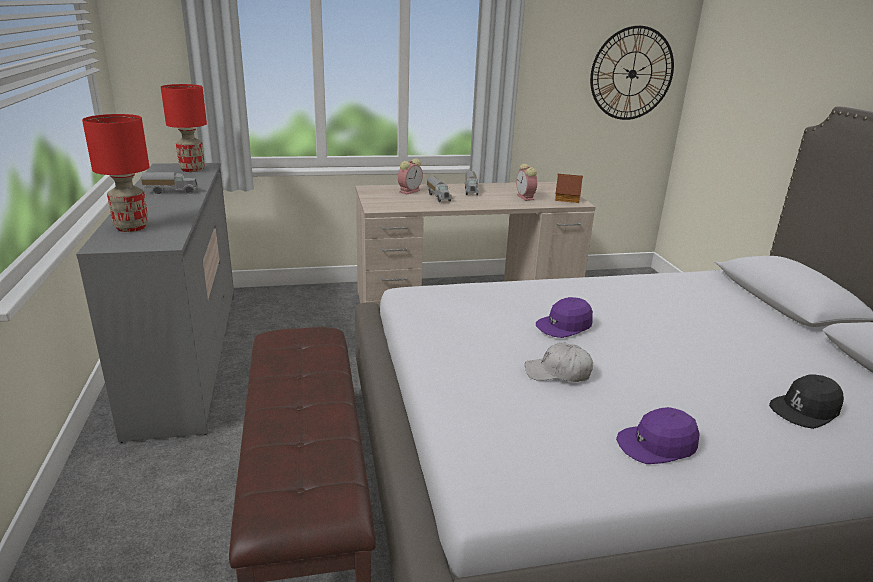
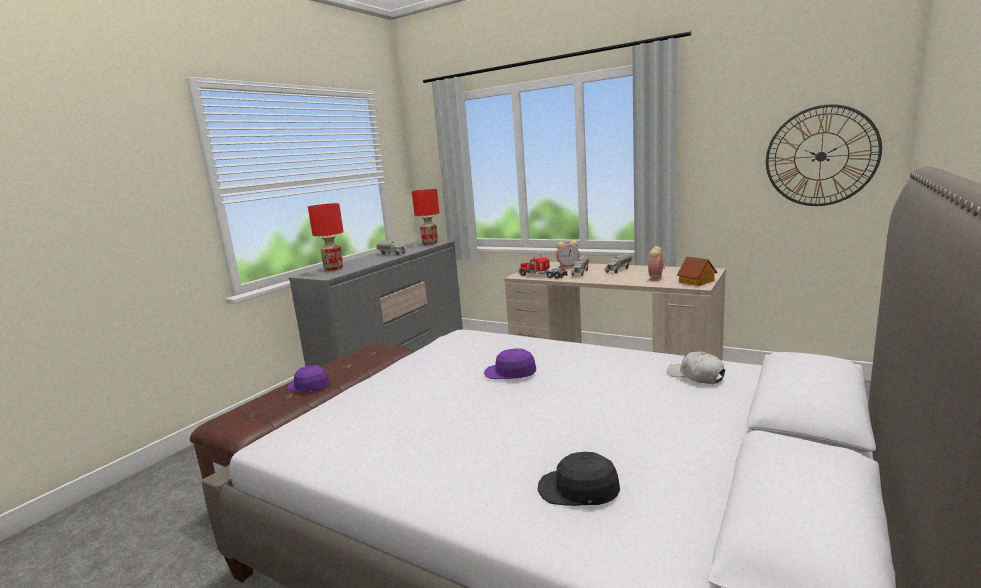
camera: 45 degrees right, 10 degrees down
(406, 205) = (543, 275): none -> toy truck
(558, 373) = (443, 399): white cap -> white cap (695, 376)
(657, 445) = (404, 459): purple cap -> purple cap (309, 386)

